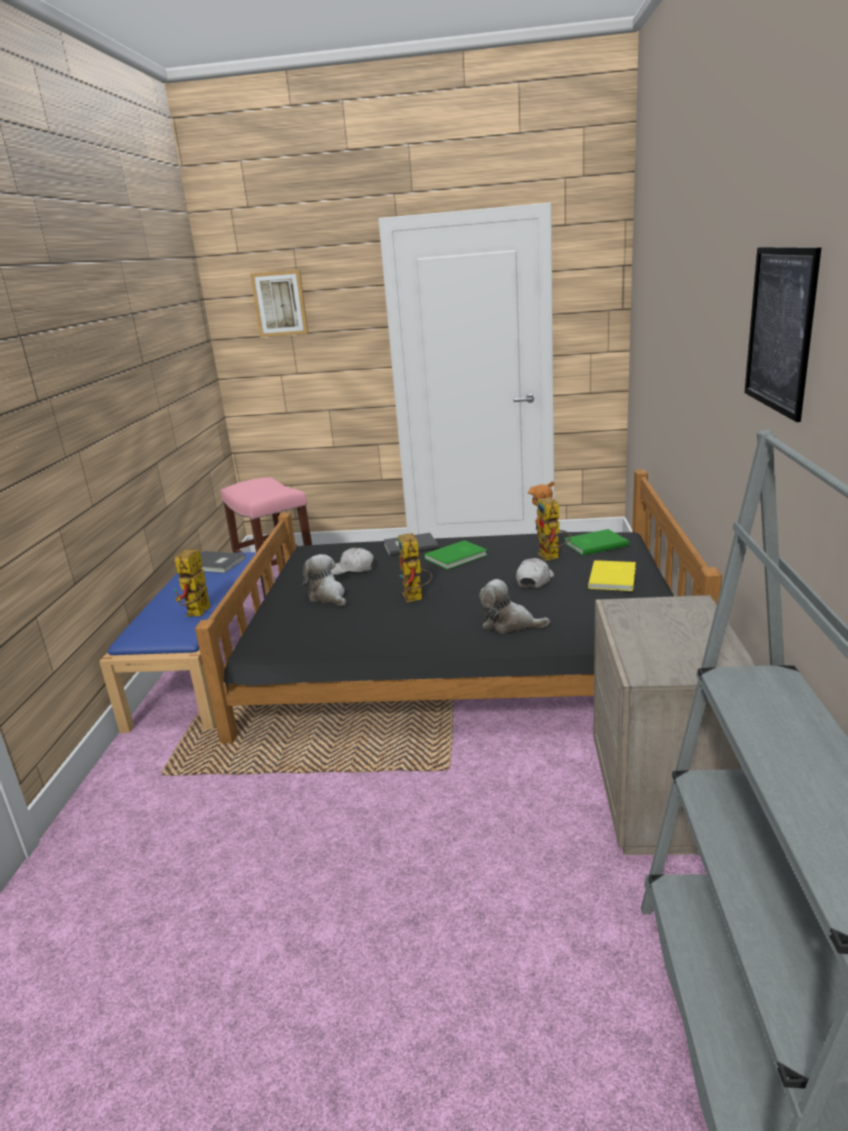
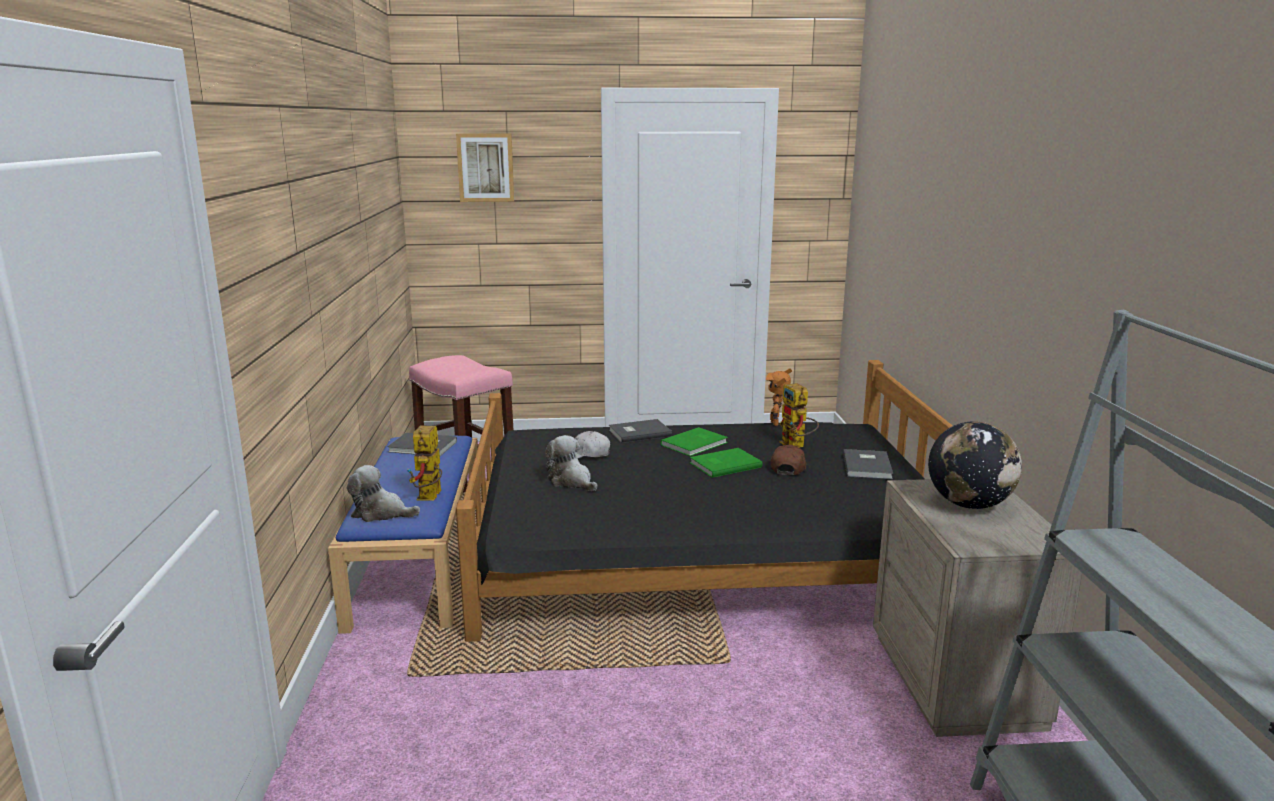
camera: 10 degrees left, 5 degrees down
(416, 598) = (670, 484): toy robot -> none
(509, 624) = (781, 510): plush toy -> plush toy (381, 513)
(534, 580) = (788, 468): white cap -> brown cap
(594, 544) = (834, 434): green book -> green book (723, 464)
(614, 577) = (868, 466): yellow book -> grey book
(667, 626) = (969, 504): none -> globe
(780, 329) = (1083, 225): picture -> none

